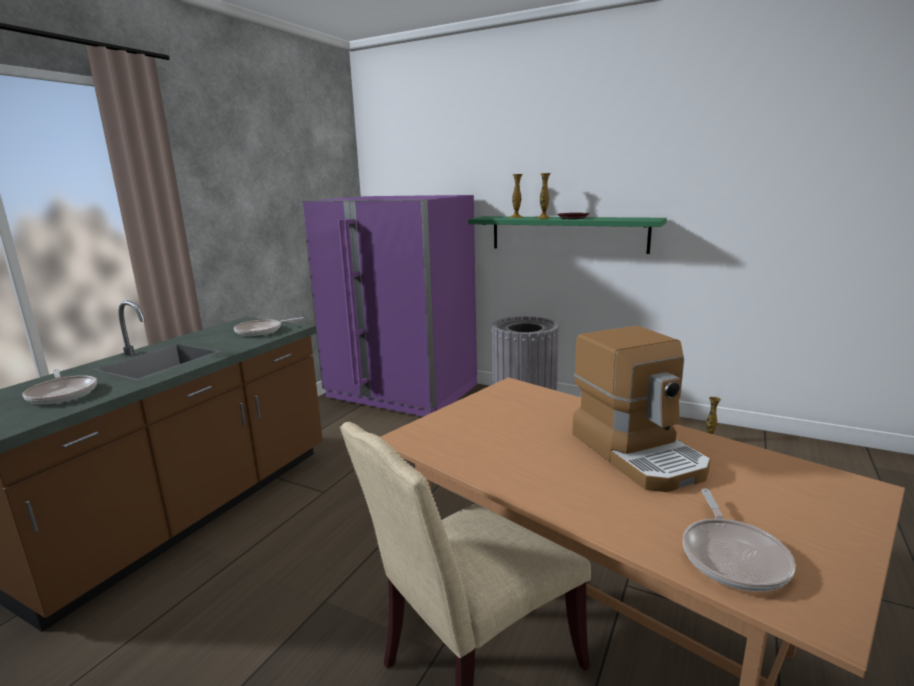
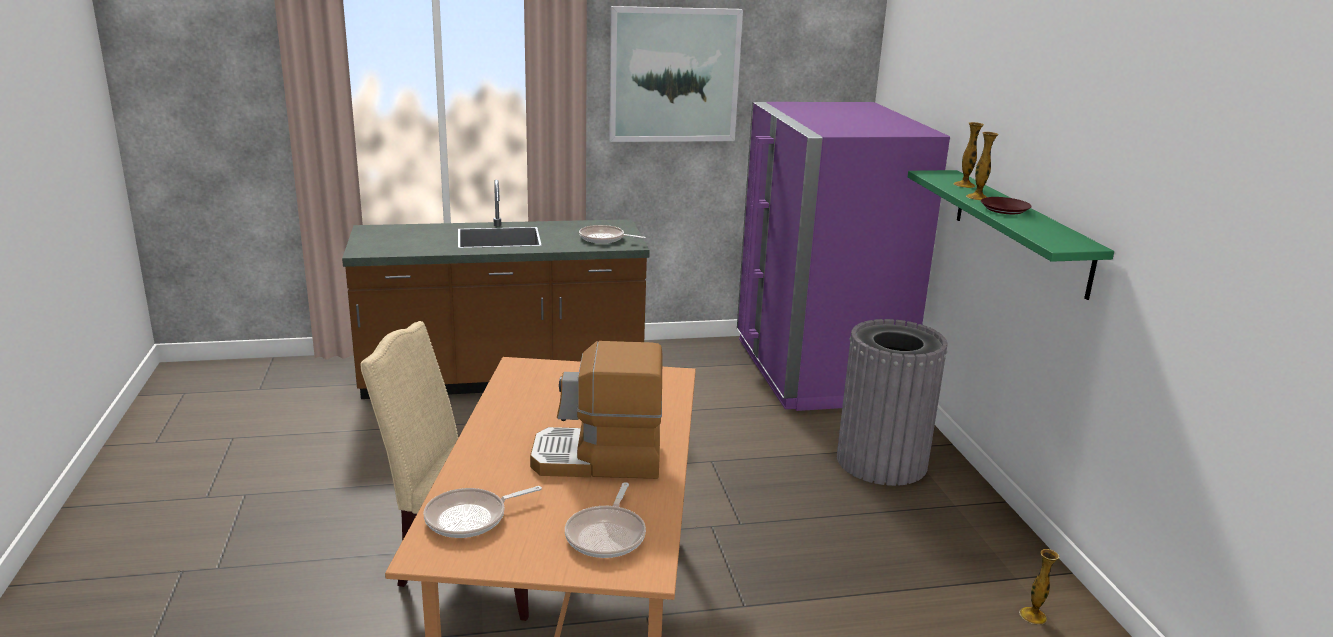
camera: 50 degrees right, 5 degrees up
(63, 393) = (415, 240): frying pan -> frying pan (607, 535)
(239, 182) = (674, 75): none -> picture
(638, 453) = (598, 459): coffee machine -> coffee machine turned 60 degrees clockwise

